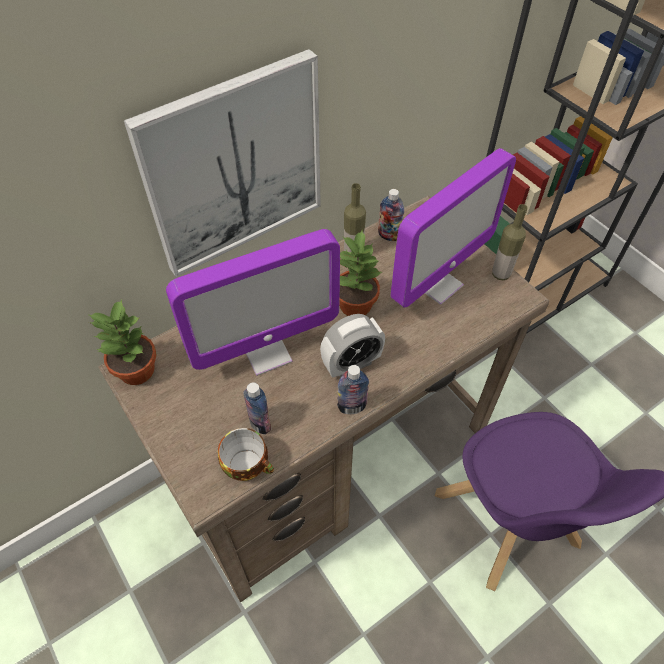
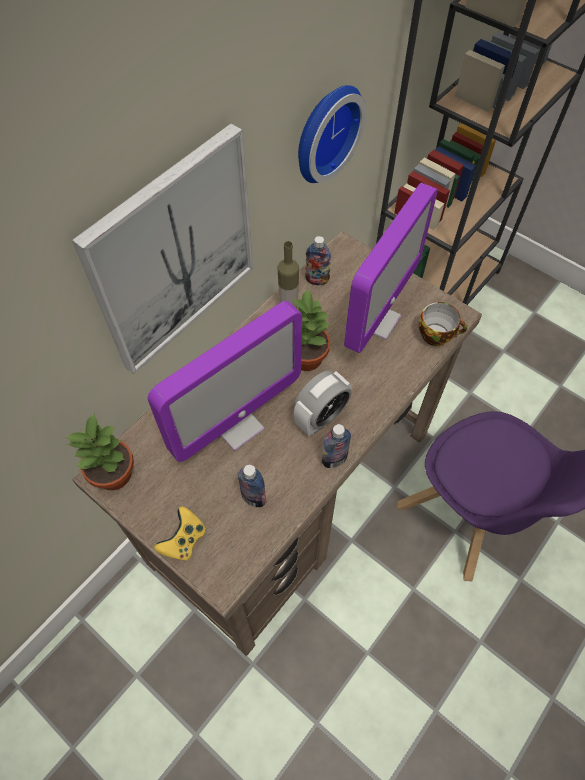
camera: 15 degrees left, 5 degrees up
(180, 447) = (184, 540): none -> yellow game controller
(249, 465) = (256, 541): cup -> cup (437, 334)
(416, 86) = (324, 132): none -> wall clock
(500, 274) = (431, 297): bottle -> none

